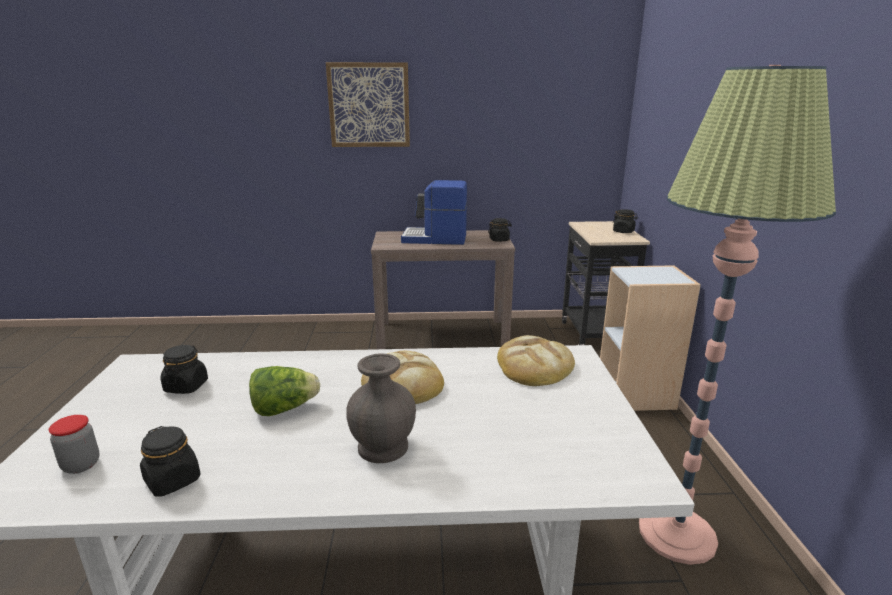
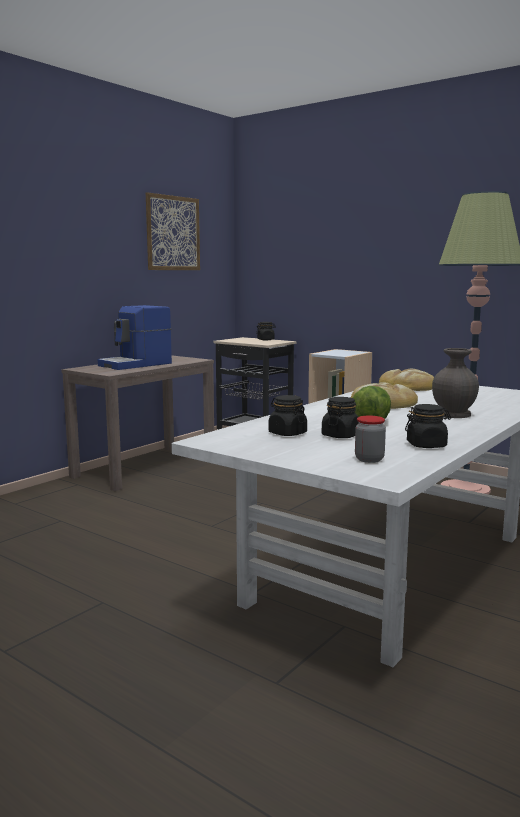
camera: 50 degrees left, 10 degrees down
(369, 104) = (48, 228): picture -> picture (173, 232)
(499, 240) = (186, 358): black jar -> black jar (340, 435)

